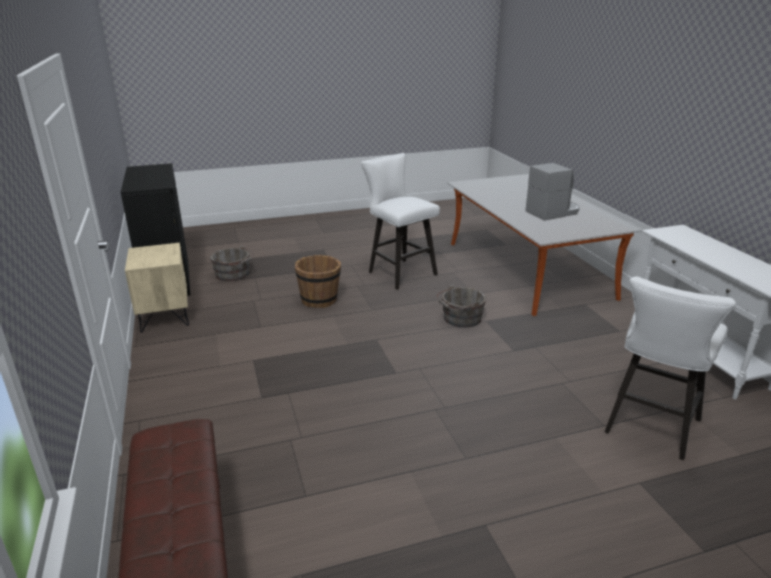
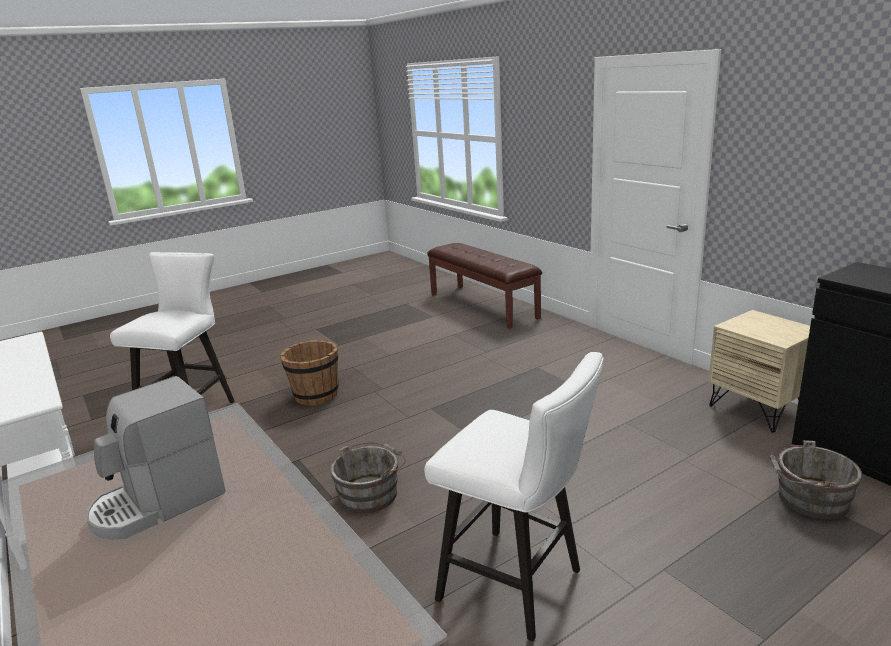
camera: 165 degrees right, 5 degrees down
(319, 300) = (600, 478): brown bucket -> brown bucket (315, 395)

